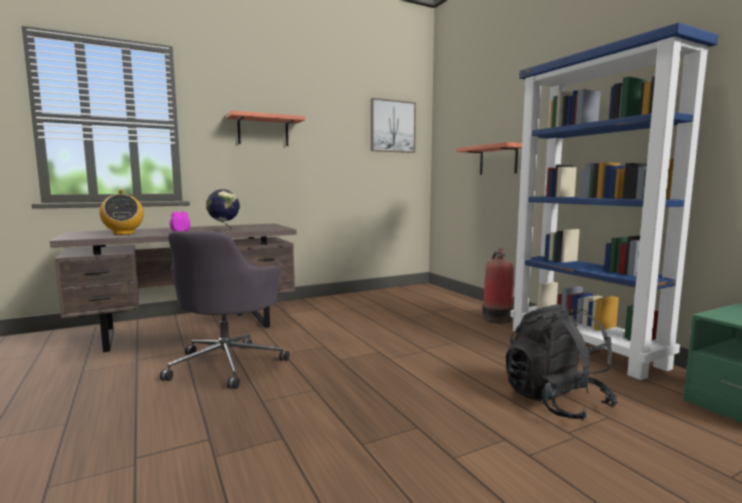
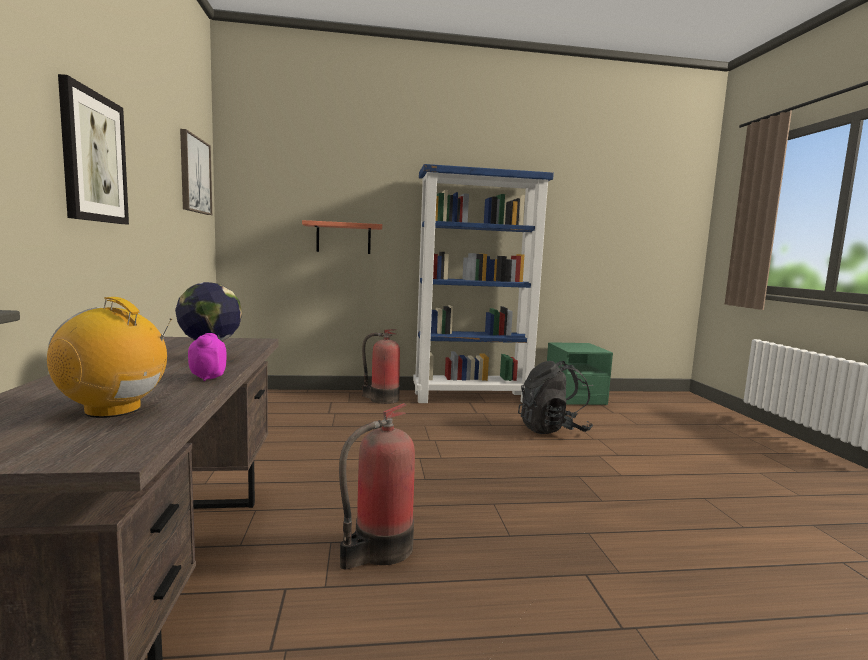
camera: 70 degrees left, 0 degrees up
(123, 233) = (114, 410): radio -> radio turned 150 degrees counterclockwise
(227, 364) = (379, 550): grey office chair -> fire extinguisher
(263, 131) = (93, 158): shelf -> picture

